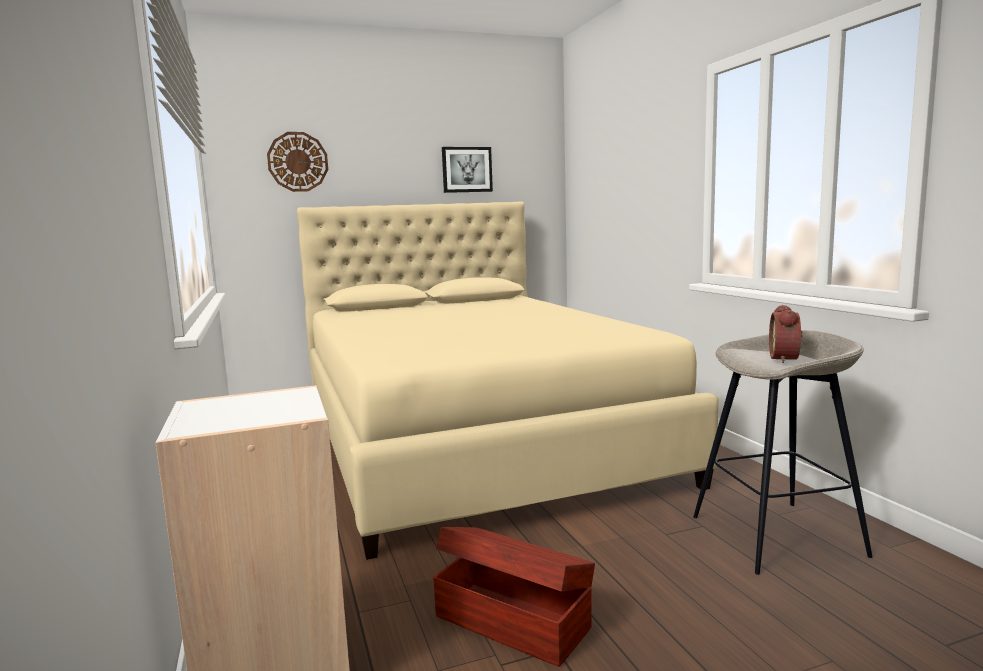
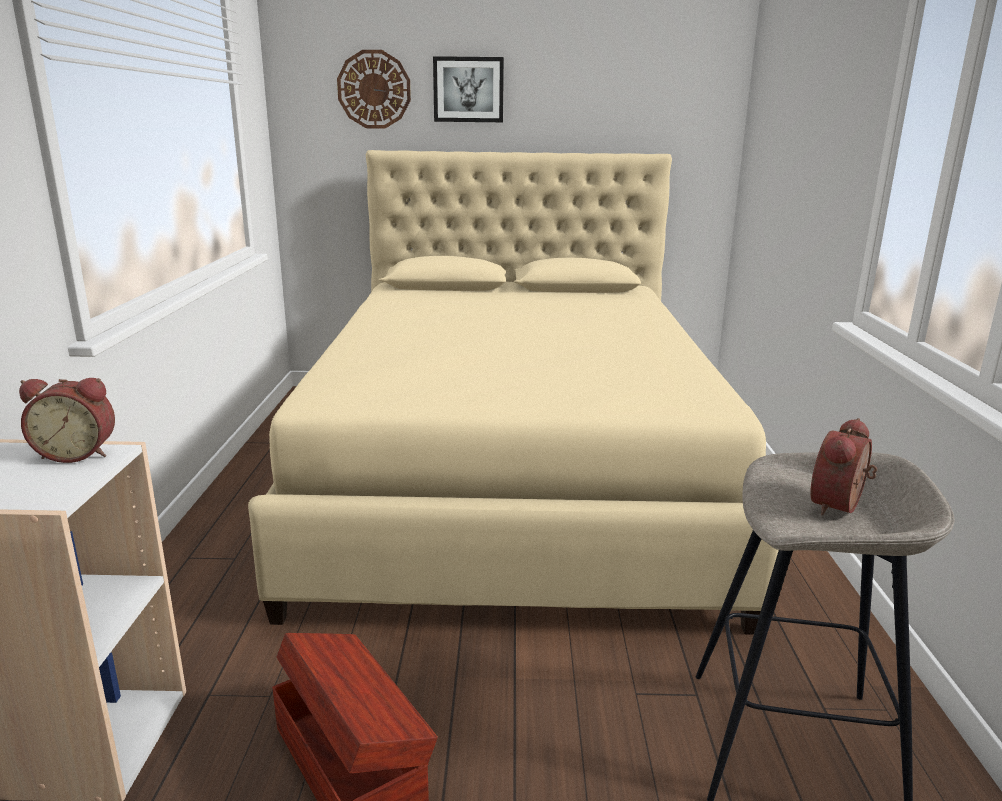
camera: 20 degrees right, 10 degrees up
(274, 396) = (78, 454): none -> alarm clock
(466, 169) = (596, 104): picture -> picture (468, 90)

